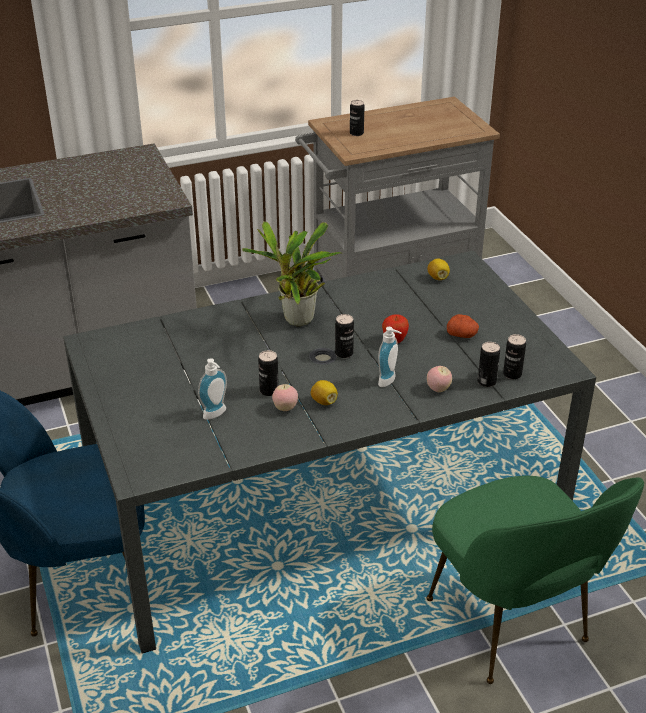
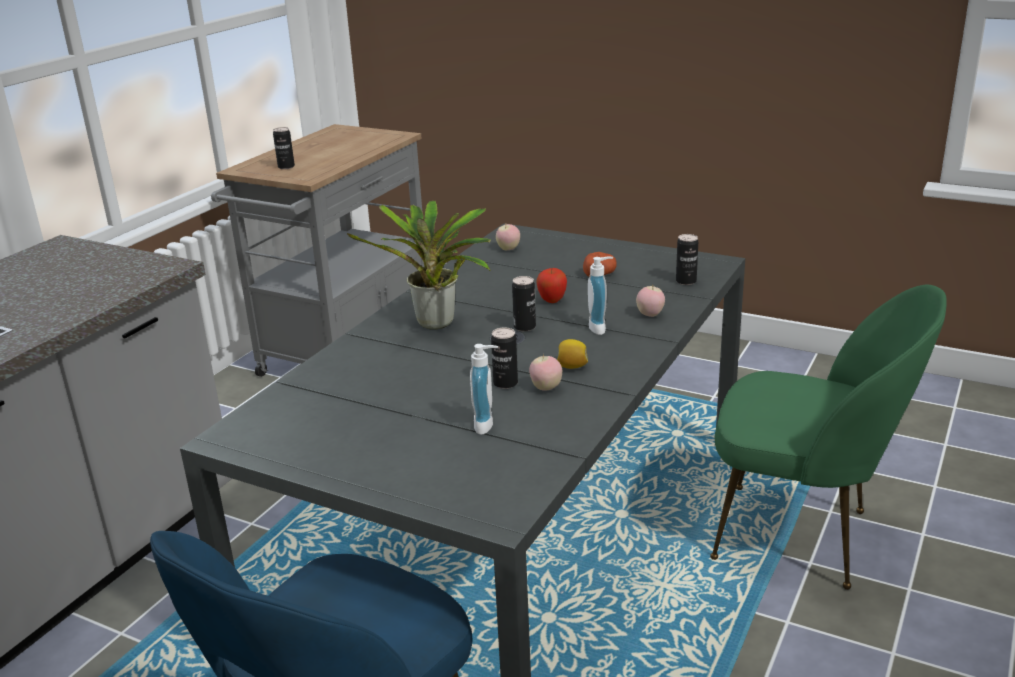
camera: 40 degrees left, 10 degrees down
(438, 278) = (508, 249): lemon -> apple
(486, 382) = (677, 294): can -> none

